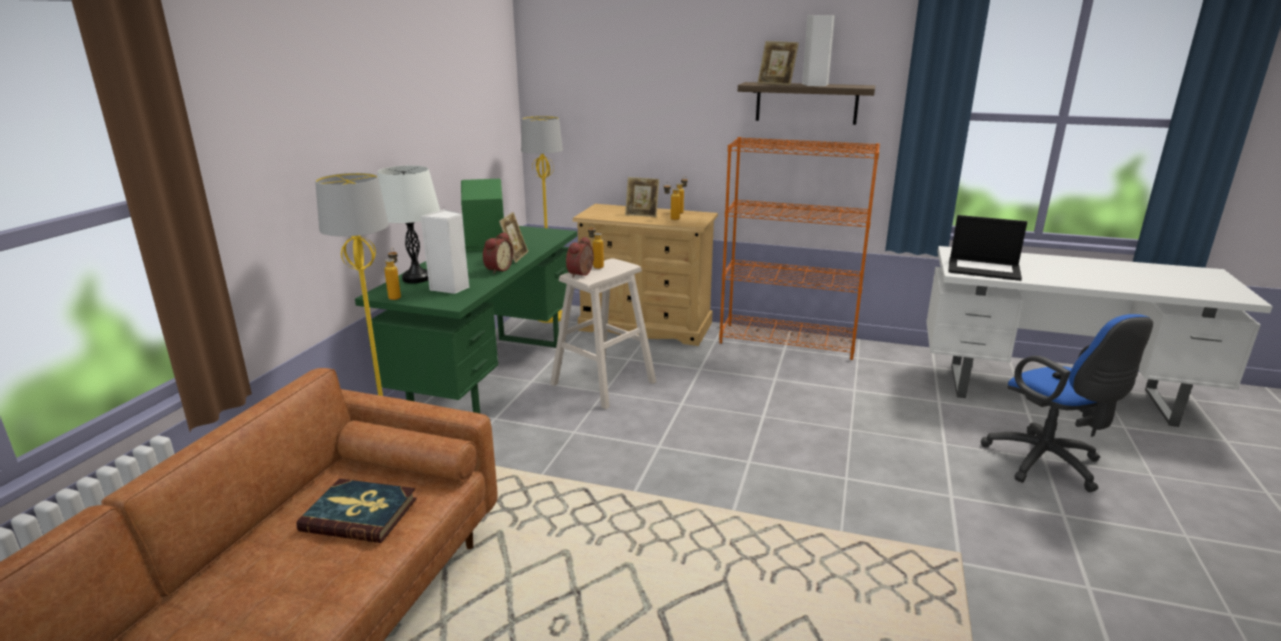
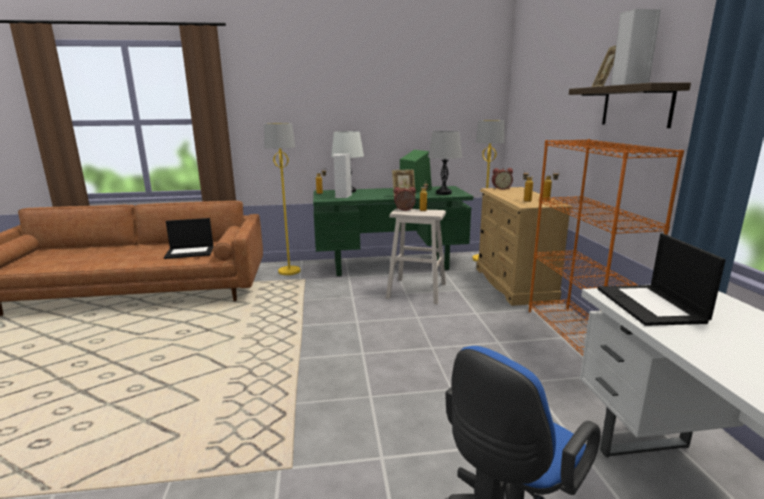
camera: 65 degrees right, 5 degrees down
(360, 514) = (190, 252): book -> laptop
(497, 269) = (379, 196): alarm clock -> alarm clock (501, 188)
(535, 237) = (443, 193): none -> grey table lamp
(642, 214) = (519, 195): picture frame -> none

